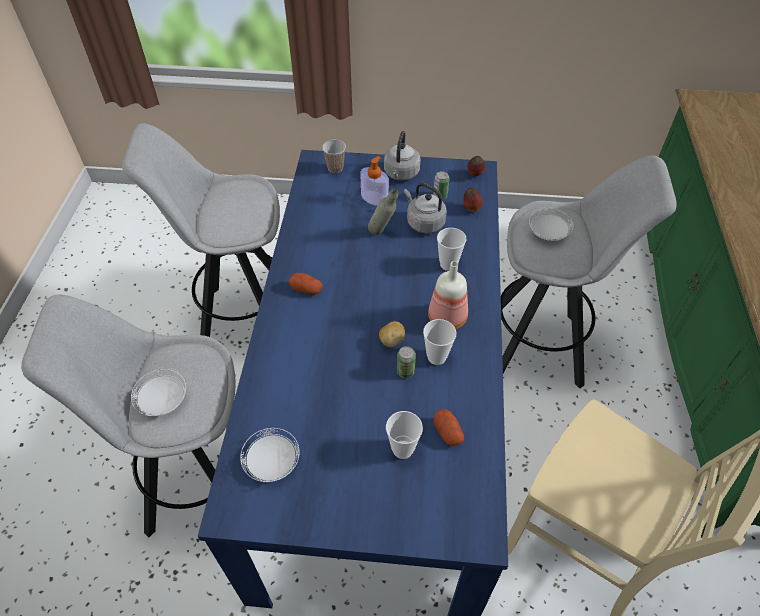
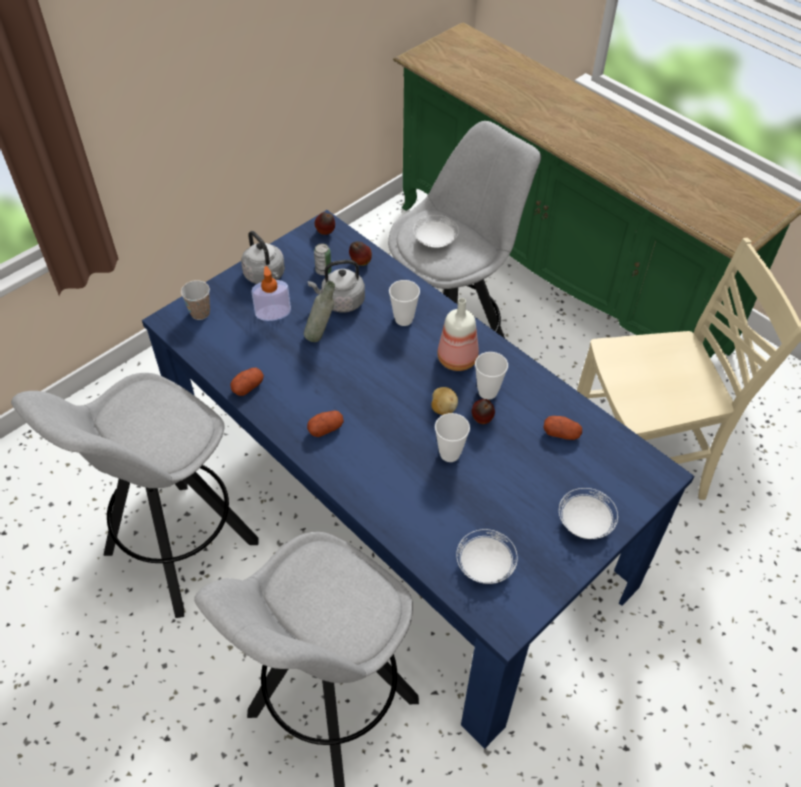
camera: 50 degrees left, 0 degrees up
(163, 401) = (335, 615): white plate -> white plate (584, 523)
(300, 229) = (248, 387): none -> potato
(402, 449) = (551, 471): cup -> cup (449, 454)
(405, 371) = (482, 420): can -> apple

